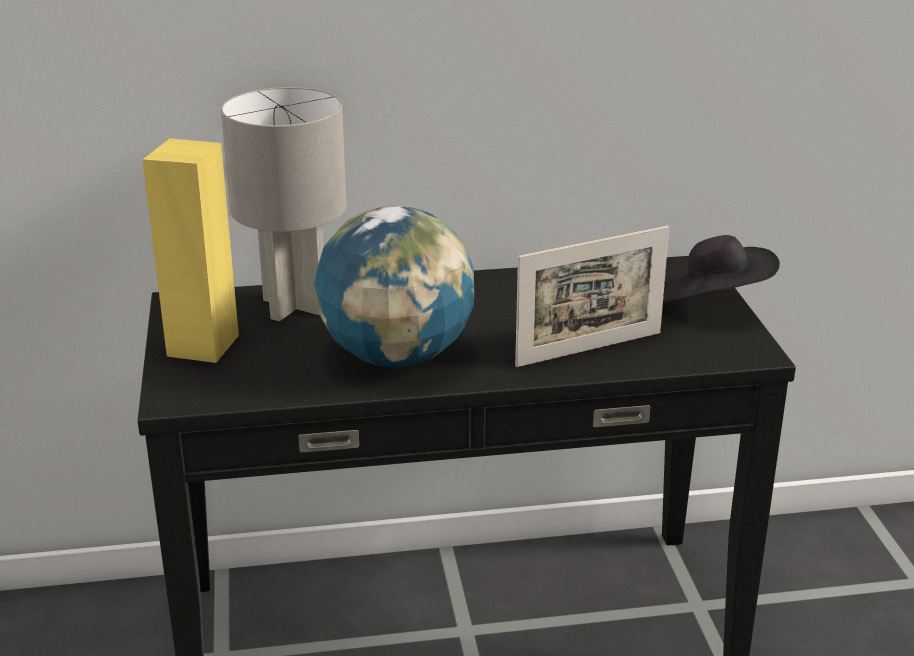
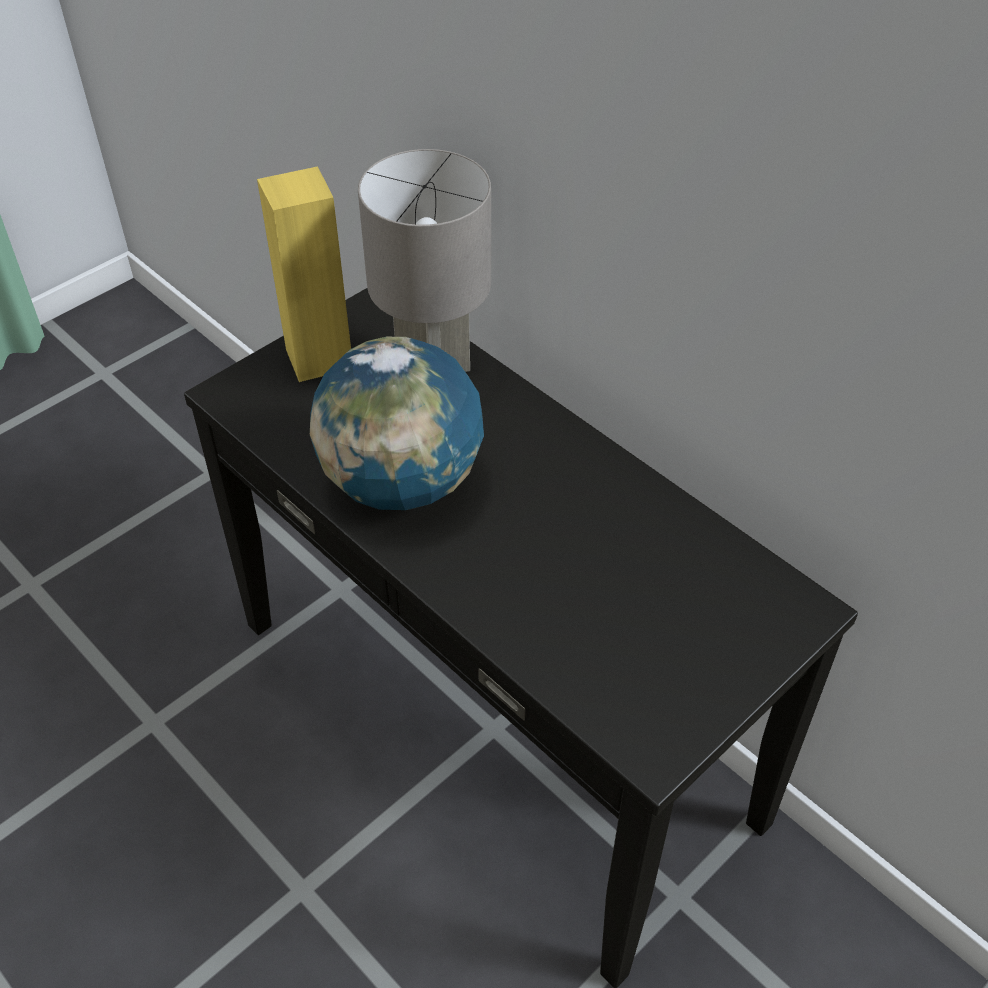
camera: 55 degrees right, 20 degrees up
(589, 349) = (535, 611): picture frame -> none
(713, 304) = (734, 669): black hat -> none

